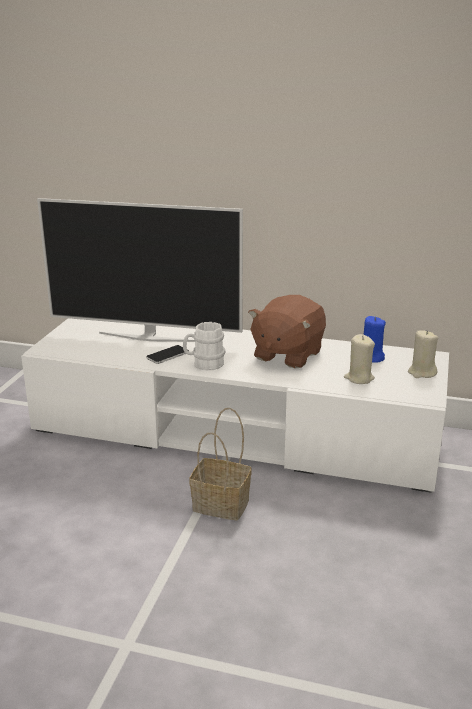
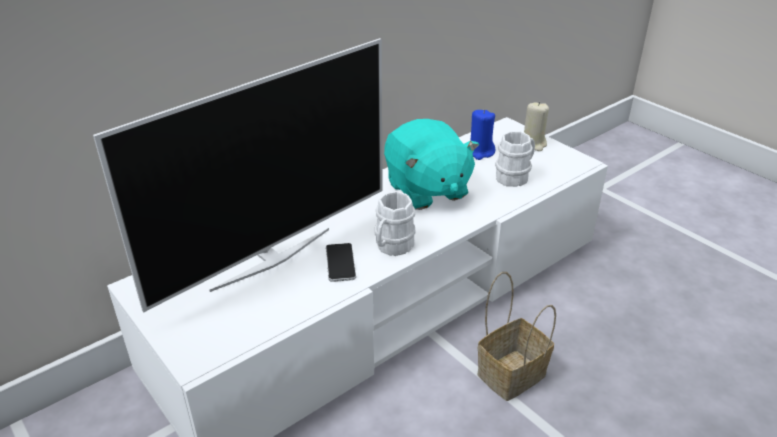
camera: 55 degrees left, 10 degrees up
(287, 355) = (426, 190): brown plush toy -> turquoise plush toy
(359, 378) = (515, 176): beige candle -> white mug

